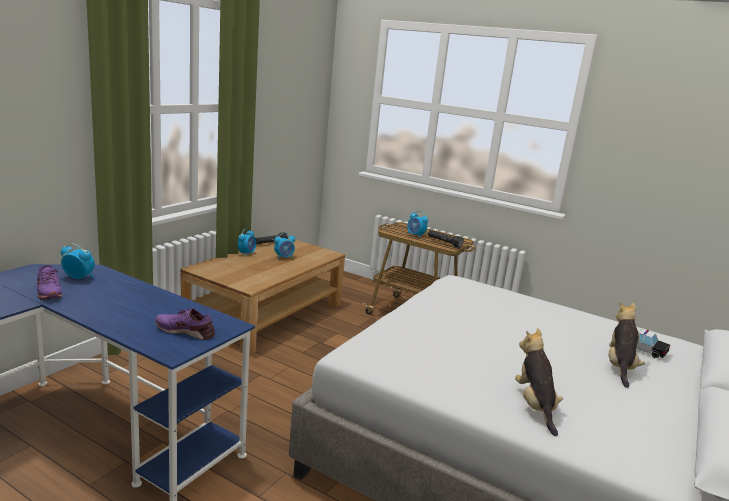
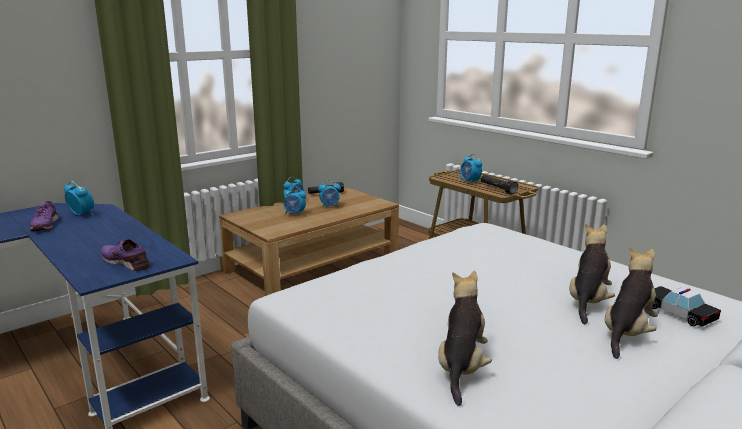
camera: 20 degrees right, 0 degrees up
(256, 266) = (294, 214): none -> alarm clock
(578, 343) = (588, 301): none -> plush toy

